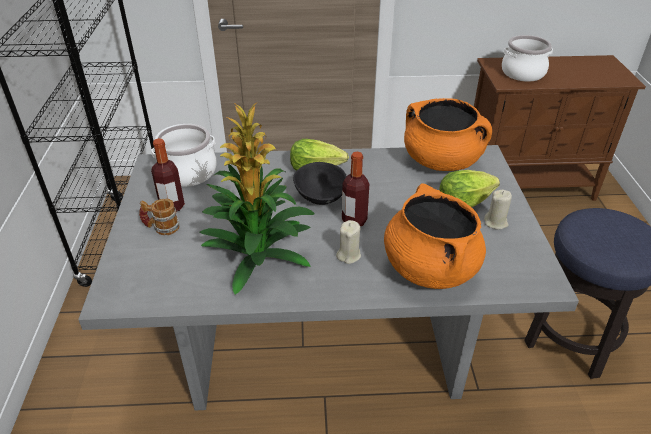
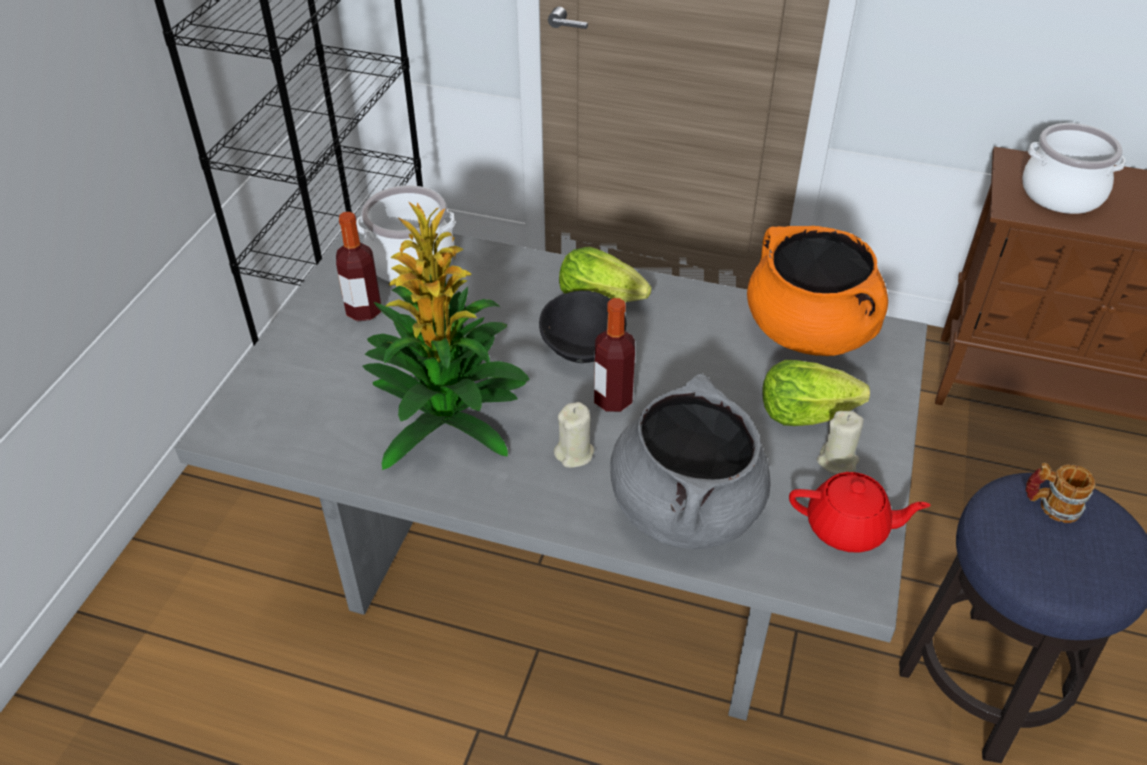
camera: 20 degrees right, 5 degrees up
(161, 227) = (335, 341): mug -> mug (1050, 505)
(429, 268) = (685, 507): orange cooking pot -> grey cooking pot
(523, 255) = (848, 528): none -> red teapot

